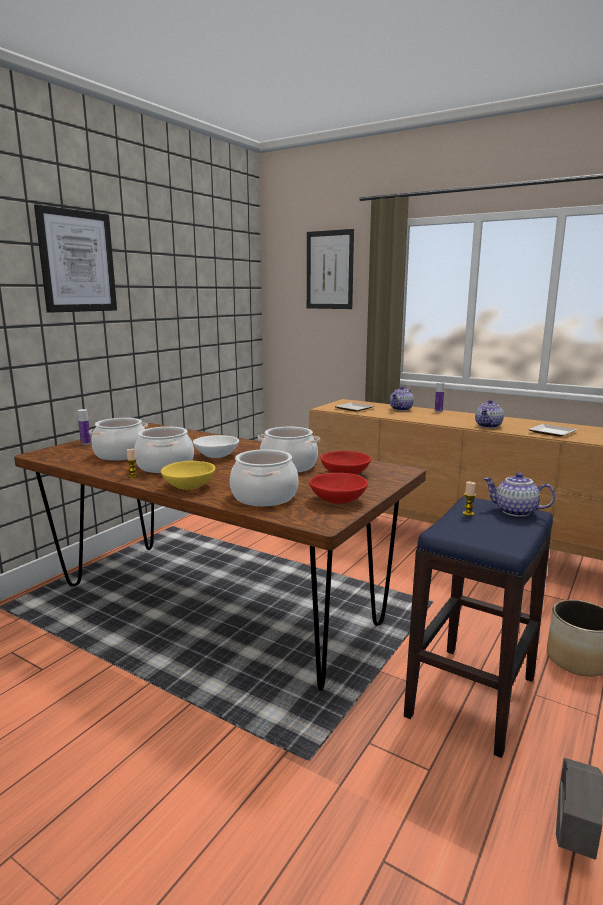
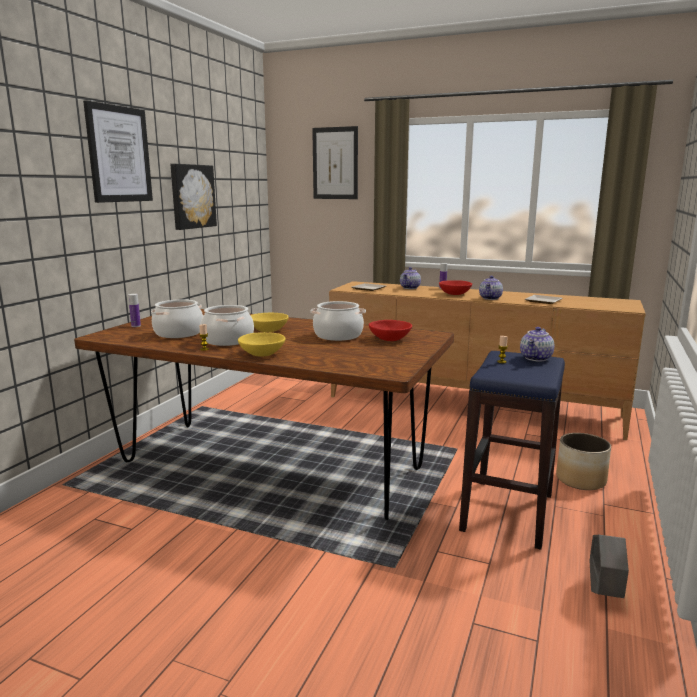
camera: 10 degrees left, 0 degrees up
(166, 306) = (192, 196): none -> picture
(216, 456) = (268, 330): white bowl -> yellow bowl
(264, 497) = (333, 358): cooking pot -> none
(338, 500) = (396, 357): red bowl -> red bowl (454, 294)
(515, 511) = (536, 358): teapot -> teapot turned 75 degrees counterclockwise

